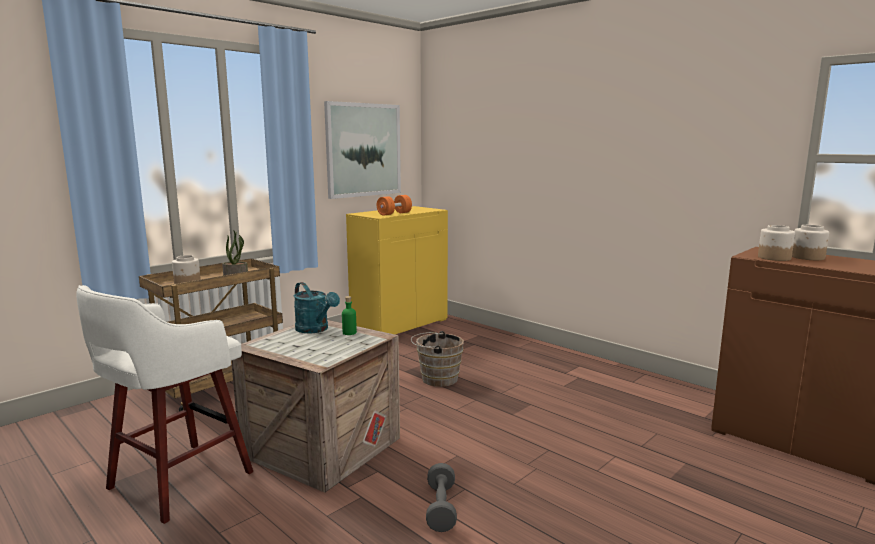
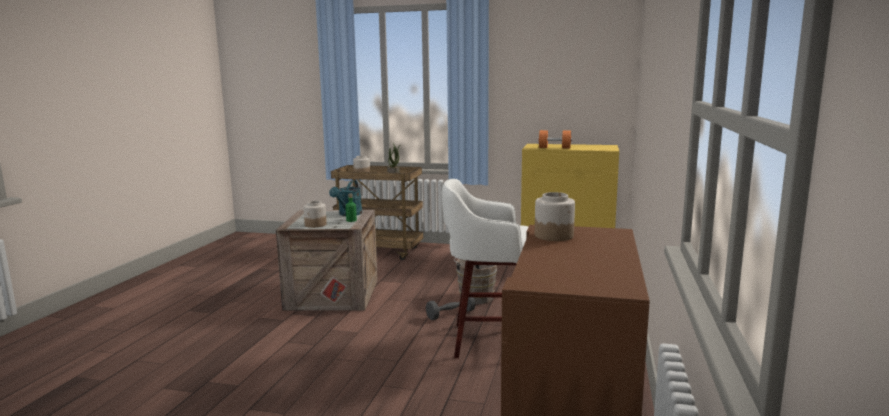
camera: 60 degrees right, 0 degrees up
(176, 482) = (268, 278): white stool -> white stool (489, 340)
(363, 150) = (556, 85): picture -> none
(441, 508) = (286, 343): grey dumbbell -> grey dumbbell (450, 314)
(808, 257) = (589, 247): jar -> jar (315, 225)

